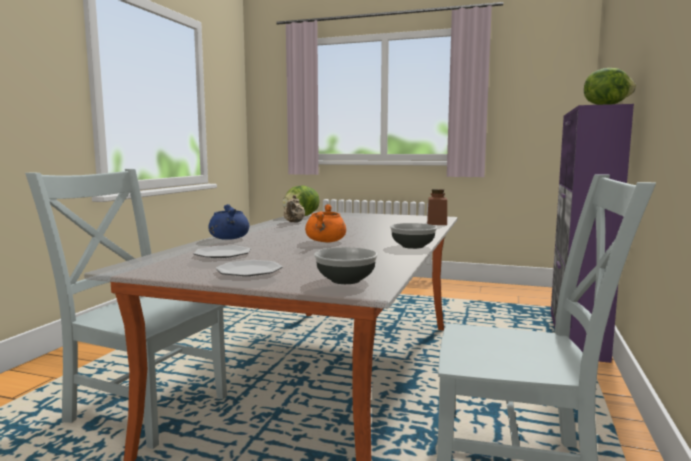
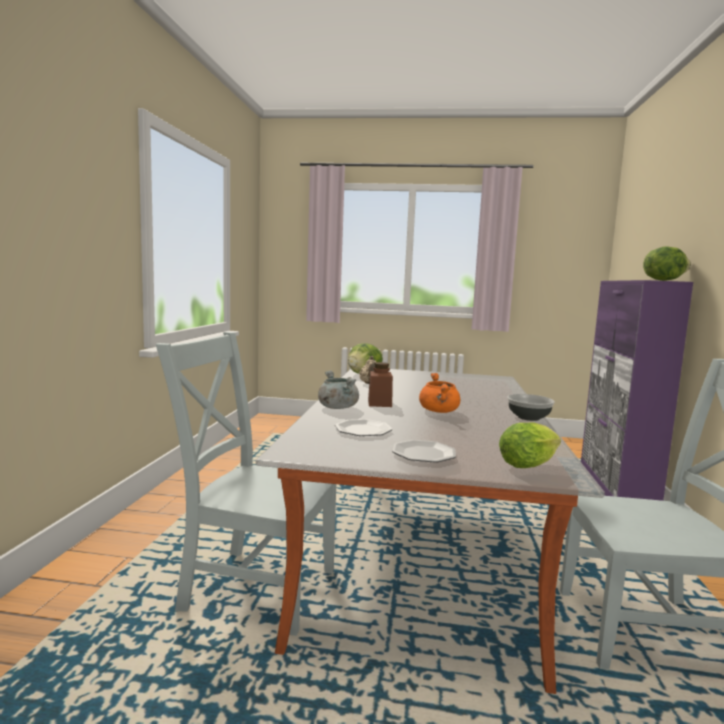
camera: 10 degrees left, 0 degrees up
(228, 238) = (337, 407): blue cooking pot -> grey cooking pot
(345, 280) = (530, 465): bowl -> lettuce
(436, 223) = (507, 385): brown jar -> brown jar (379, 403)

